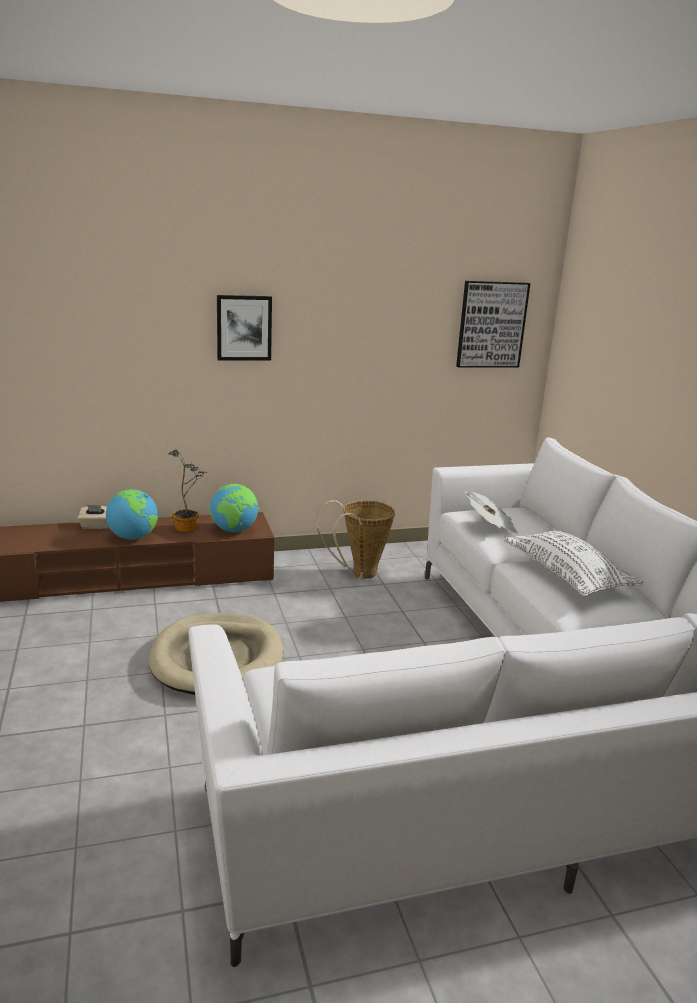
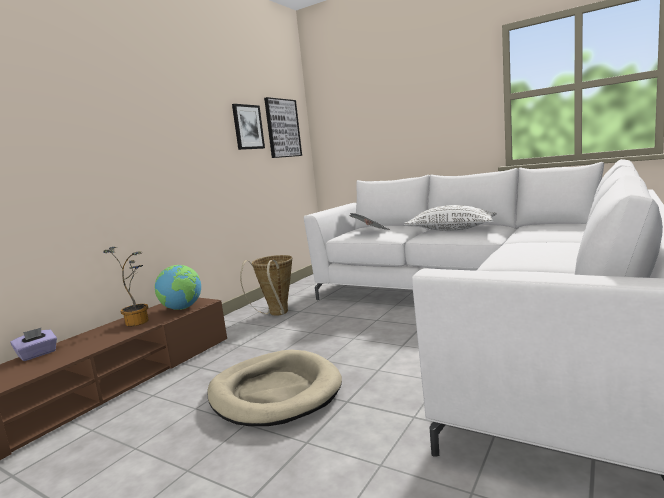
camera: 40 degrees left, 10 degrees down
(96, 526) = (37, 354): beige tissue box -> purple tissue box
(133, 537) = (97, 344): globe -> none
(244, 328) = (134, 132): picture -> picture (248, 127)

